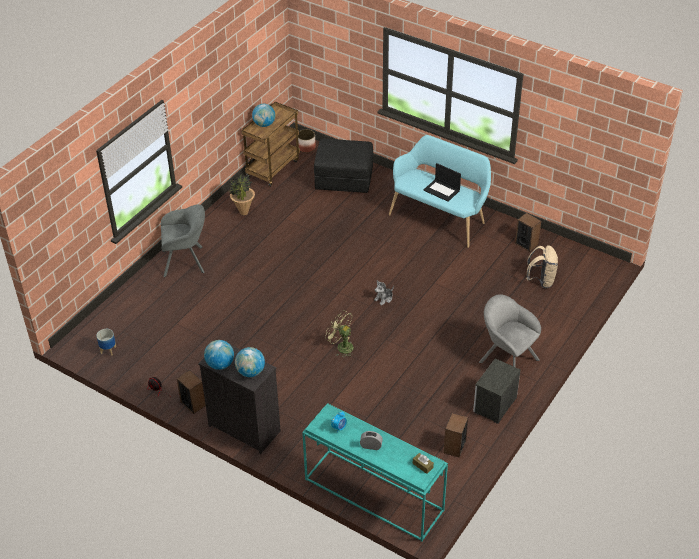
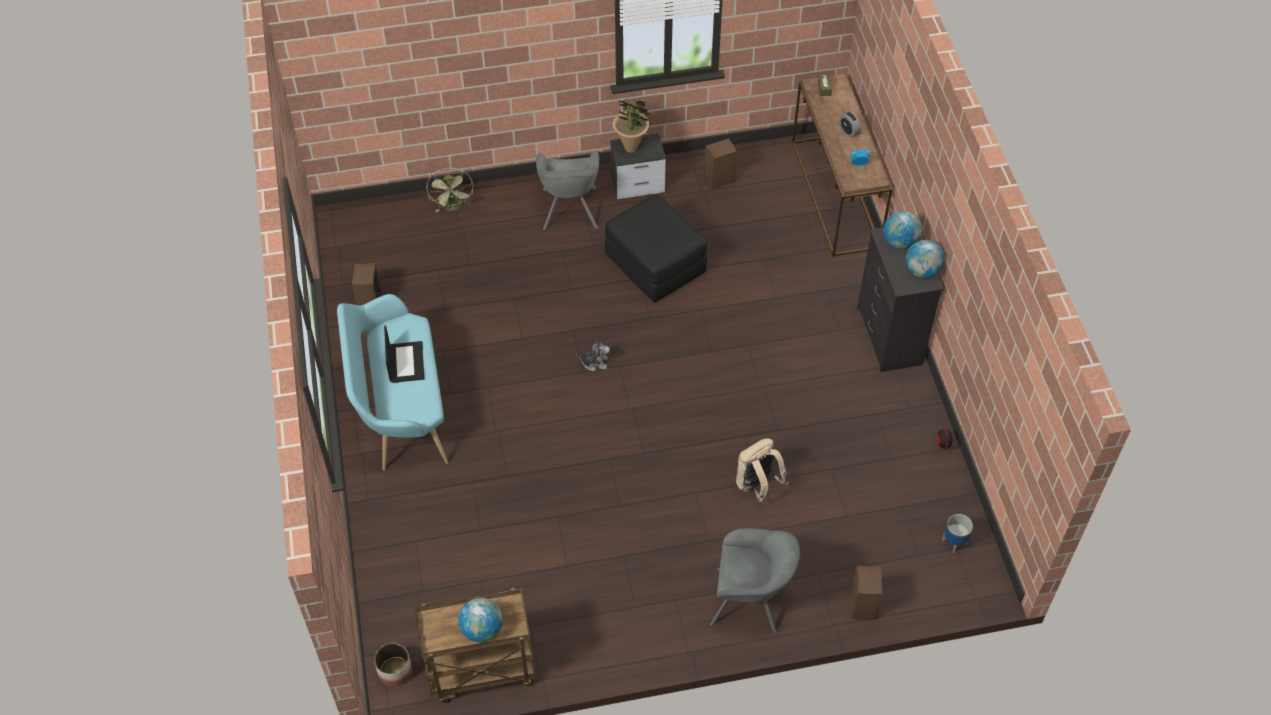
camera: 135 degrees left, 10 degrees up
(186, 261) = (751, 601): grey armchair -> grey armchair turned 150 degrees clockwise
(193, 403) = (915, 401): speaker -> speaker (862, 605)
(244, 212) = (603, 621): potted plant -> potted plant (631, 148)
(341, 346) = (702, 344): green fan -> green fan (453, 207)
(344, 179) = (422, 567): black ottoman -> black ottoman (655, 264)
(372, 495) = (836, 195): turquoise console table -> brown console table
(541, 281) = (421, 254): beige backpack -> beige backpack (757, 485)

